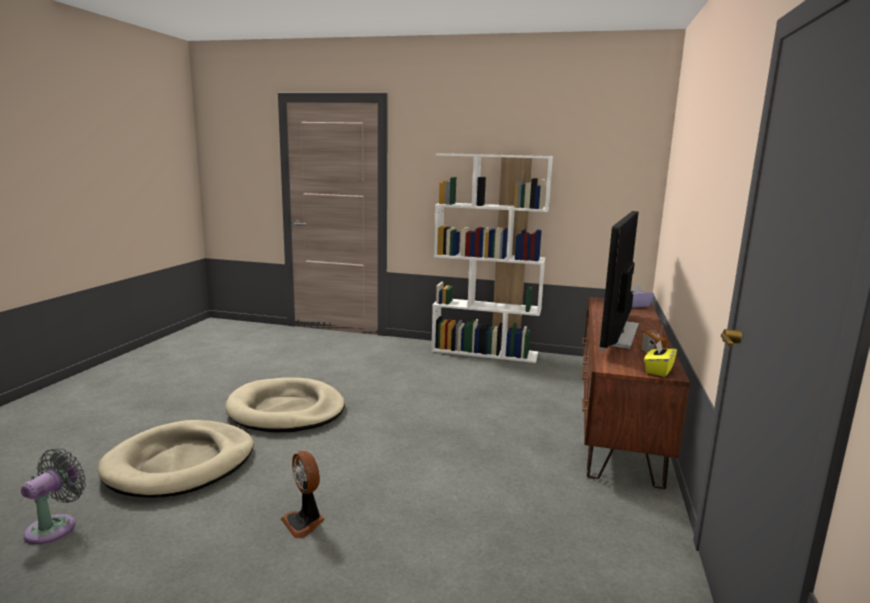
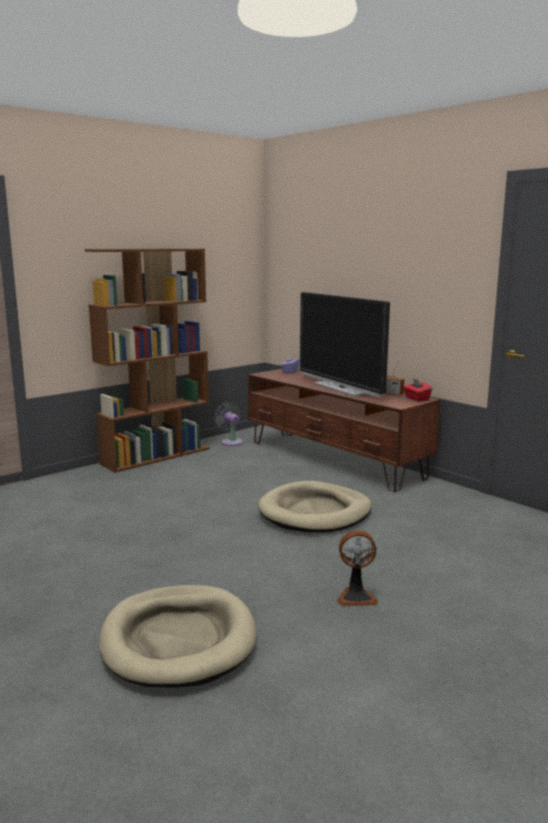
camera: 55 degrees left, 0 degrees up
(55, 527) = (231, 735): grey fan -> grey fan (231, 442)
(286, 410) = (136, 564): beige dog bed -> beige dog bed (315, 512)
(485, 352) = (157, 456): white bookcase -> brown bookcase
(658, 370) = (416, 399): yellow tissue box -> red tissue box

